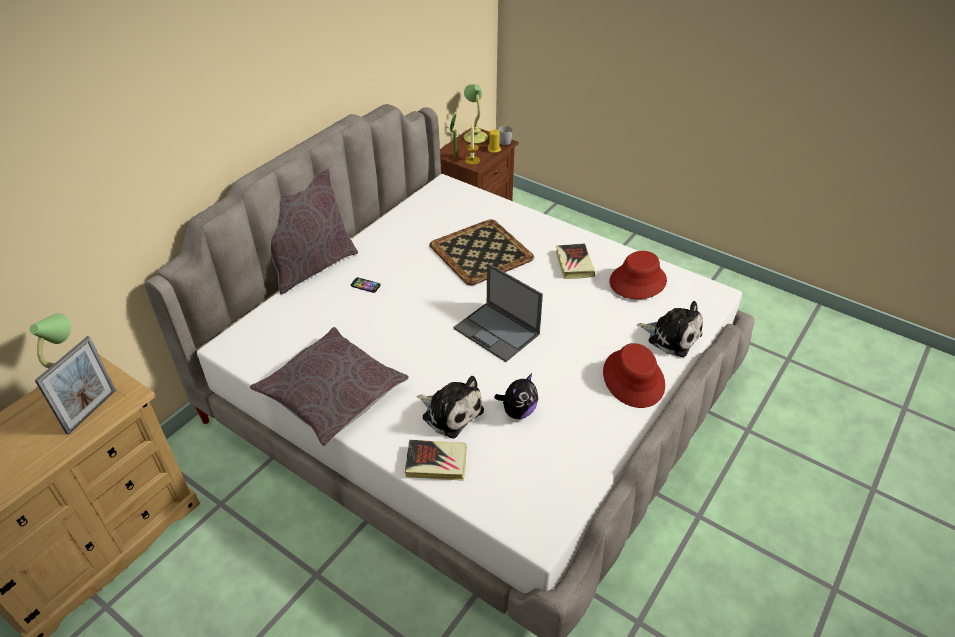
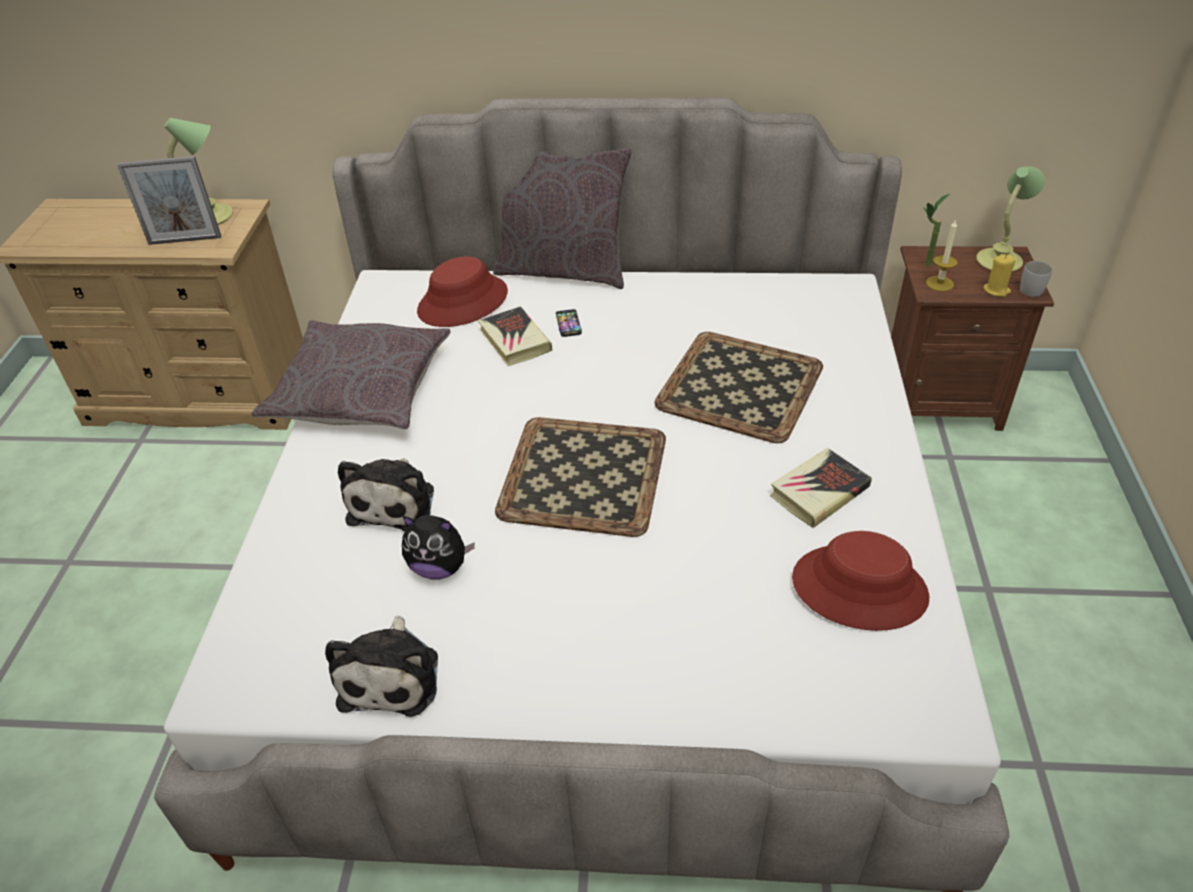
camera: 60 degrees right, 0 degrees up
(436, 463) = (297, 529): book -> book (514, 341)
(497, 332) = (584, 477): laptop -> tray
(633, 378) = (607, 677): red hat -> red hat (463, 302)
(671, 336) = (757, 691): plush toy -> plush toy (392, 675)

